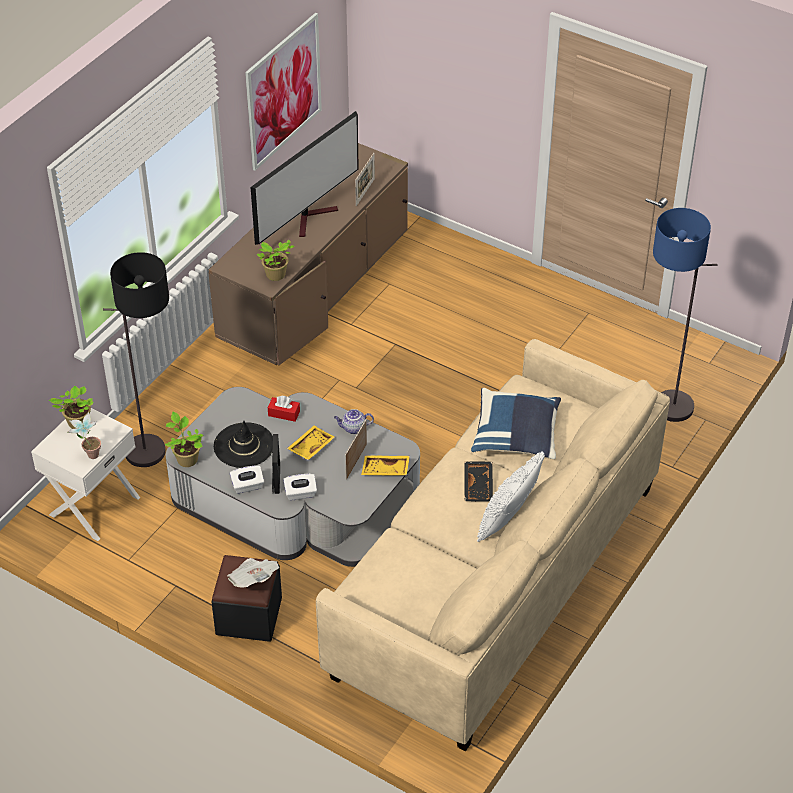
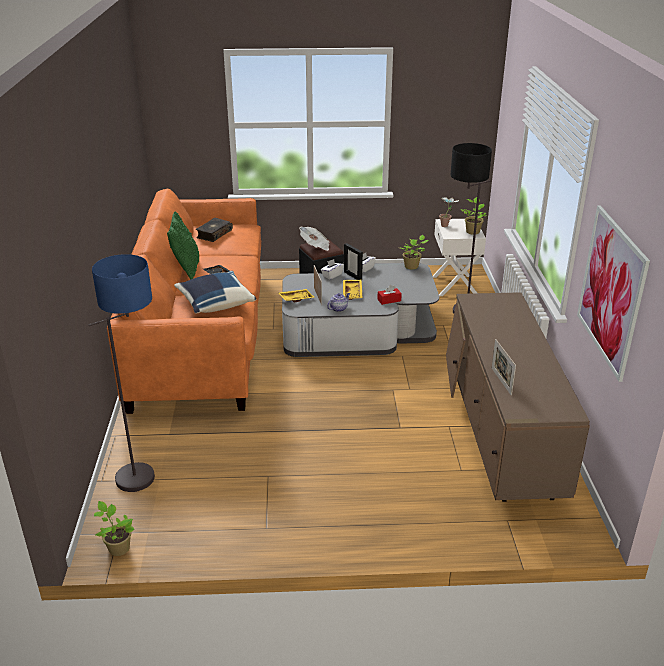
camera: 145 degrees right, 15 degrees down
(244, 445) = (390, 281): black hat -> none
(276, 276) = (473, 304): potted plant -> potted plant (118, 548)
(312, 217) = (509, 346): television -> none
(418, 589) = (214, 234): none -> book
(493, 579) = (203, 335): beige sofa -> orange sofa
(507, 521) = (187, 268): white pillow -> green pillow

